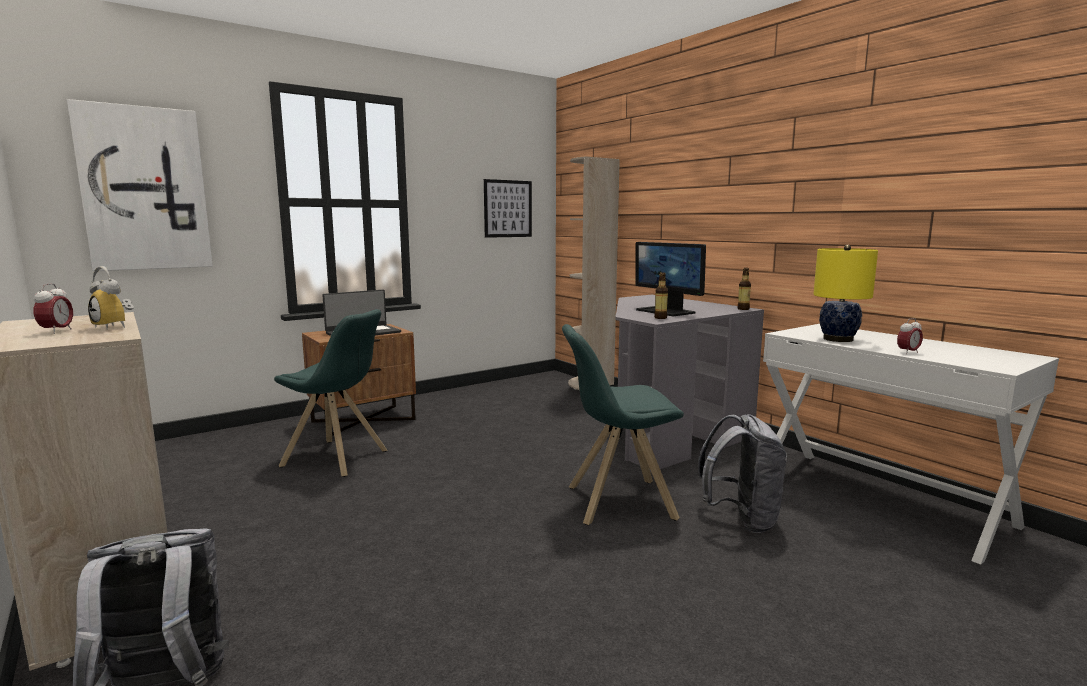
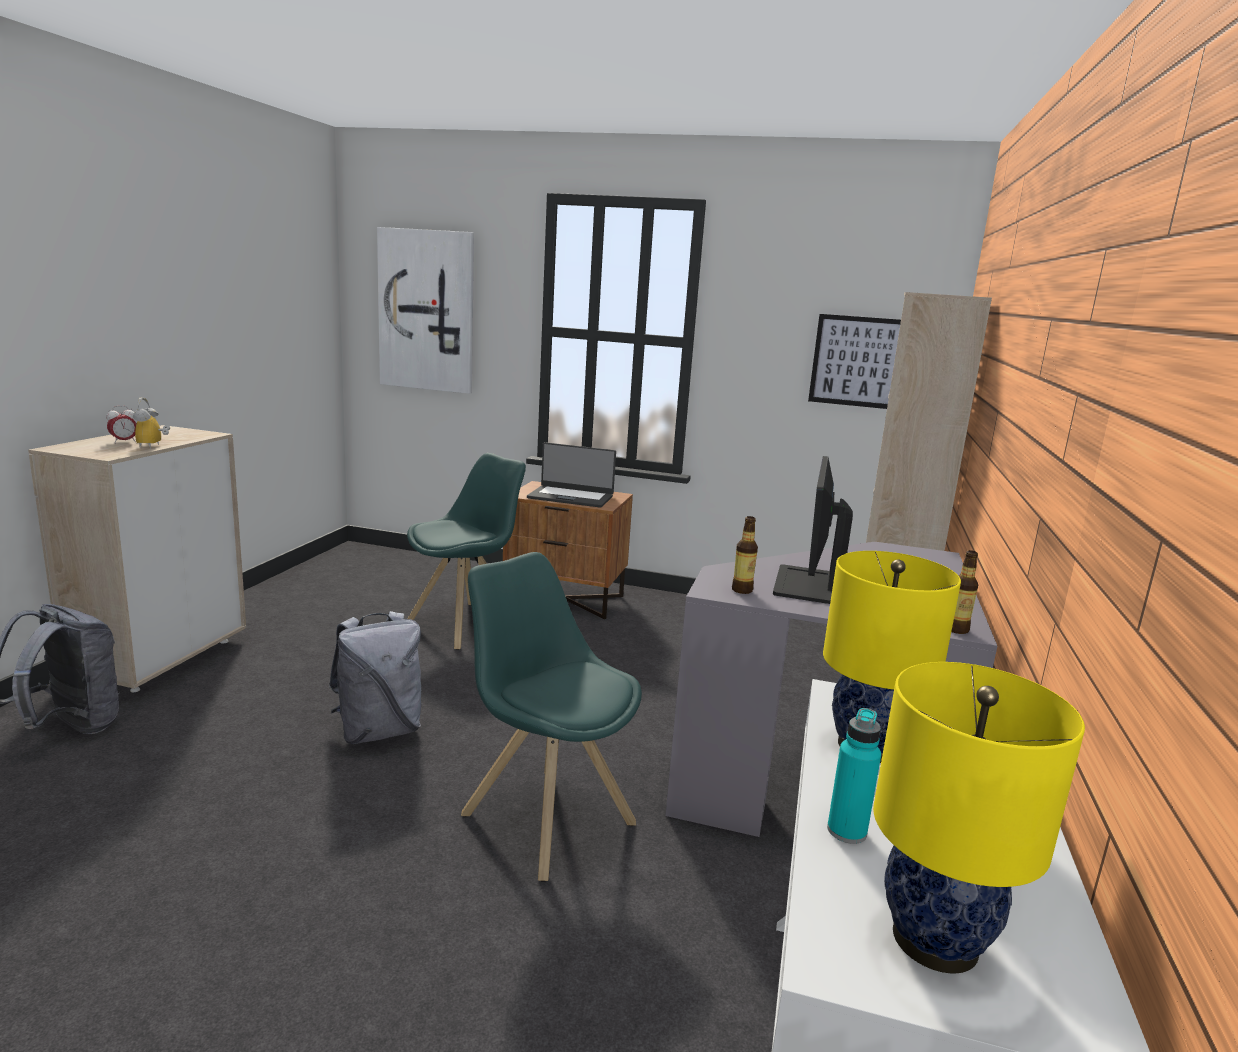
camera: 50 degrees right, 5 degrees up
(336, 458) = (465, 624): turquoise chair -> turquoise chair turned 120 degrees counterclockwise
(741, 519) = (602, 941): grey backpack -> grey backpack (379, 731)
(908, 352) = (846, 831): alarm clock -> turquoise bottle
(984, 358) = (934, 940): none -> yellow table lamp

